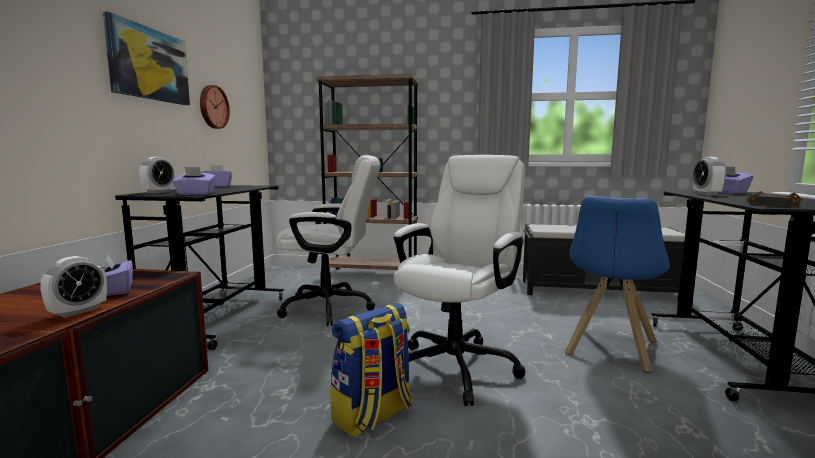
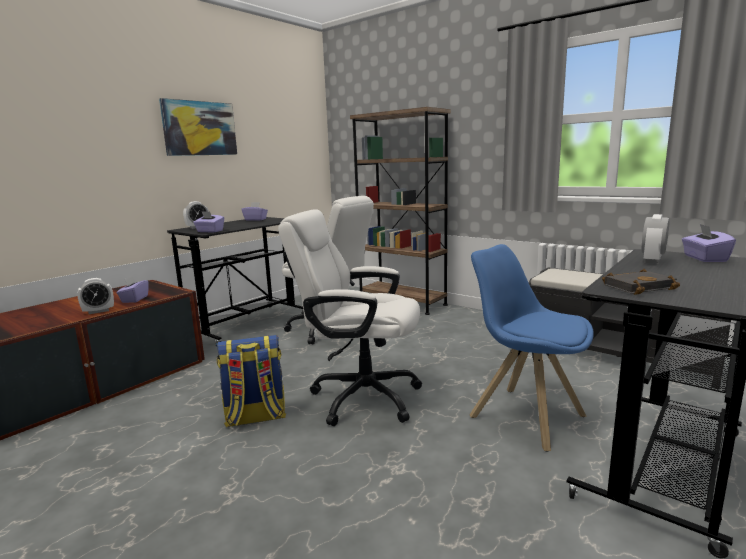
camera: 30 degrees right, 5 degrees up
(213, 107) = (264, 151): wall clock -> none
(457, 366) = (359, 398): white office chair -> white office chair turned 135 degrees counterclockwise
(610, 347) = (525, 416): blue chair -> blue chair turned 75 degrees clockwise

